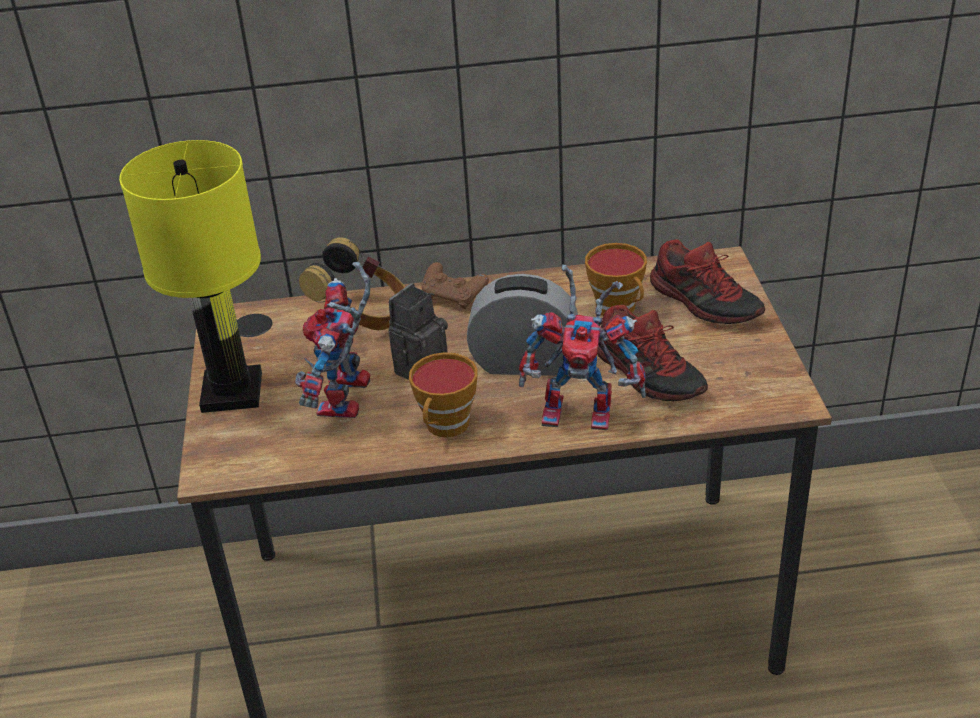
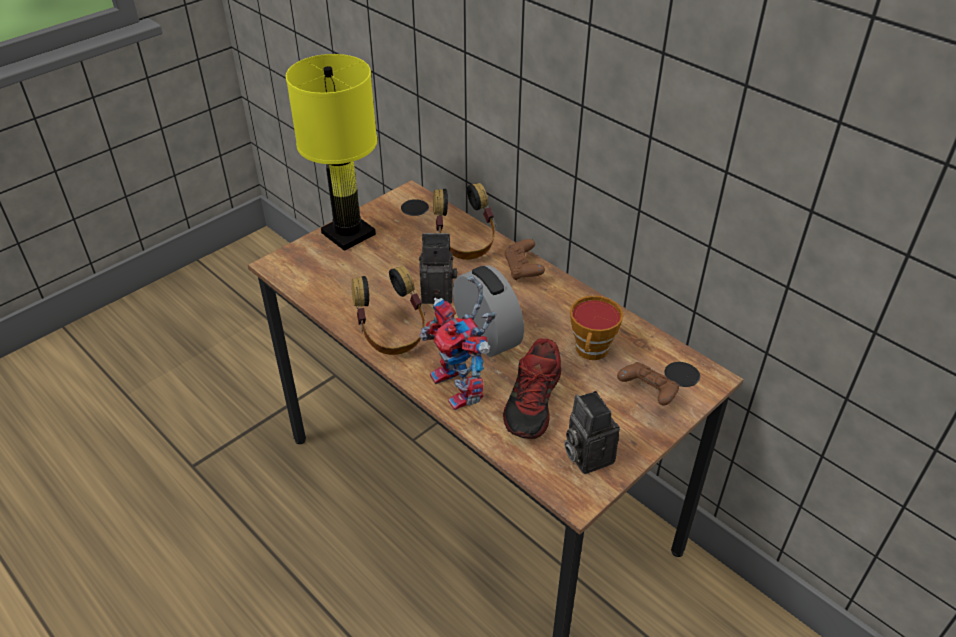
camera: 50 degrees right, 5 degrees up
(348, 402) = (379, 281): toy robot -> none
(446, 427) = (392, 334): cup -> headphones
(705, 302) = (648, 392): shoe -> brown game controller
(746, 373) = (586, 455): none -> camera

